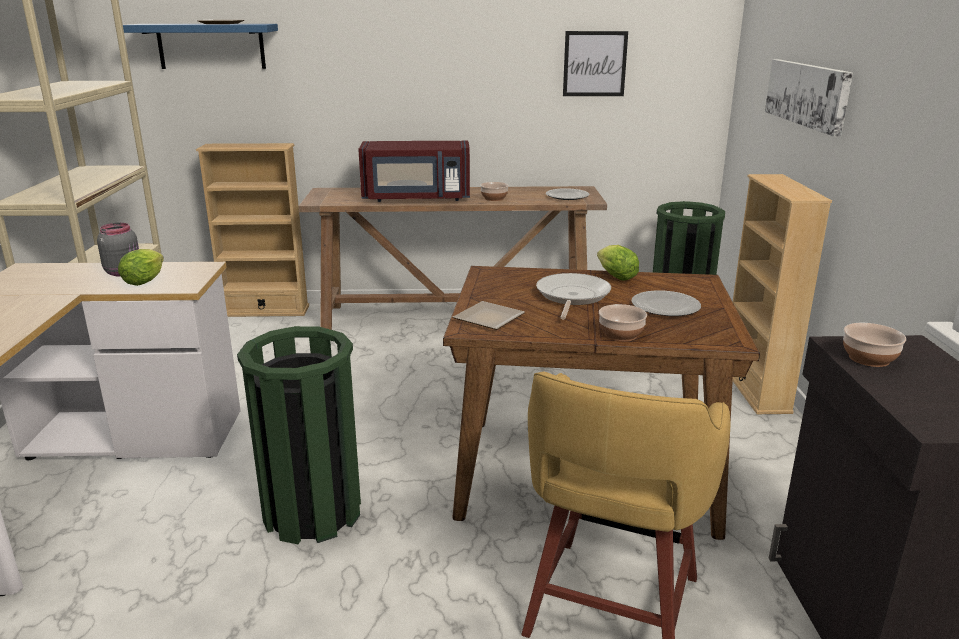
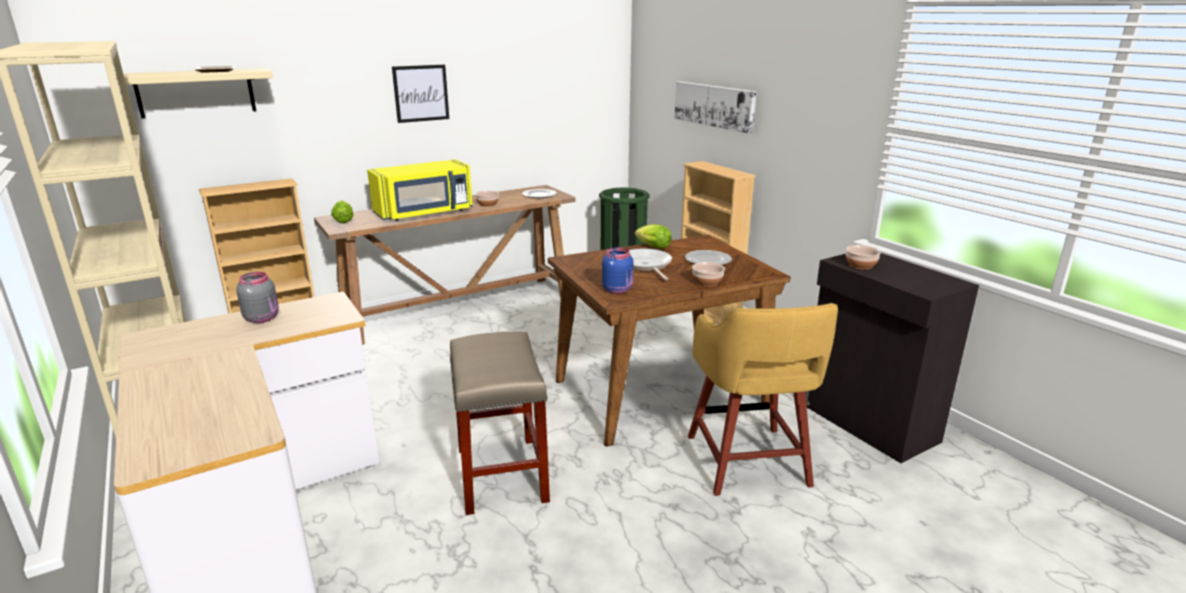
camera: 30 degrees left, 0 degrees up
(146, 280) = (298, 320): lettuce -> lettuce (344, 221)
(211, 46) = (196, 92): blue shelf -> beige shelf
(312, 512) = (502, 475): green trash can -> beige stool
(416, 198) = (425, 213): red microwave -> yellow microwave
(491, 319) = (618, 290): plate -> blue jar
(594, 64) = (537, 89): picture -> picture (421, 93)

